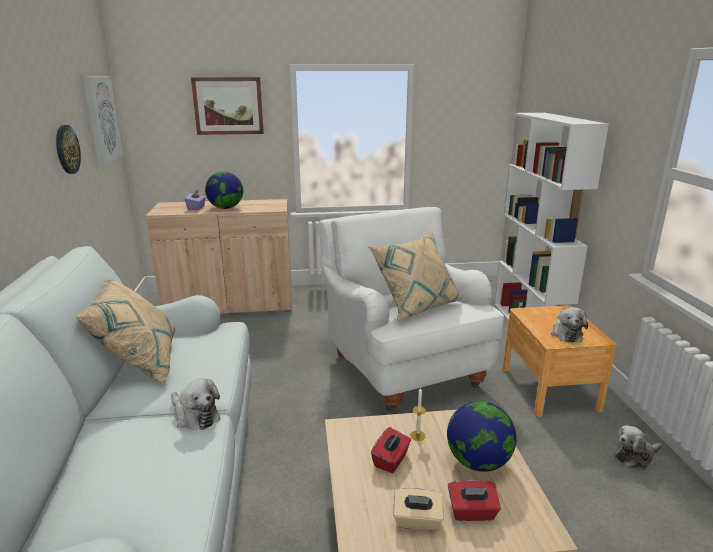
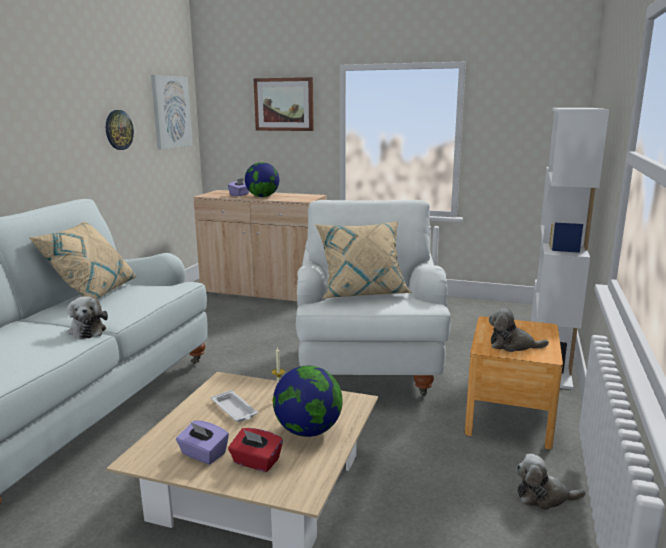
camera: 25 degrees right, 5 degrees down
(391, 460) = (234, 410): red tissue box -> white tray
(417, 521) = (203, 454): beige tissue box -> purple tissue box
(566, 334) = (512, 345): plush toy -> plush toy turned 75 degrees clockwise

